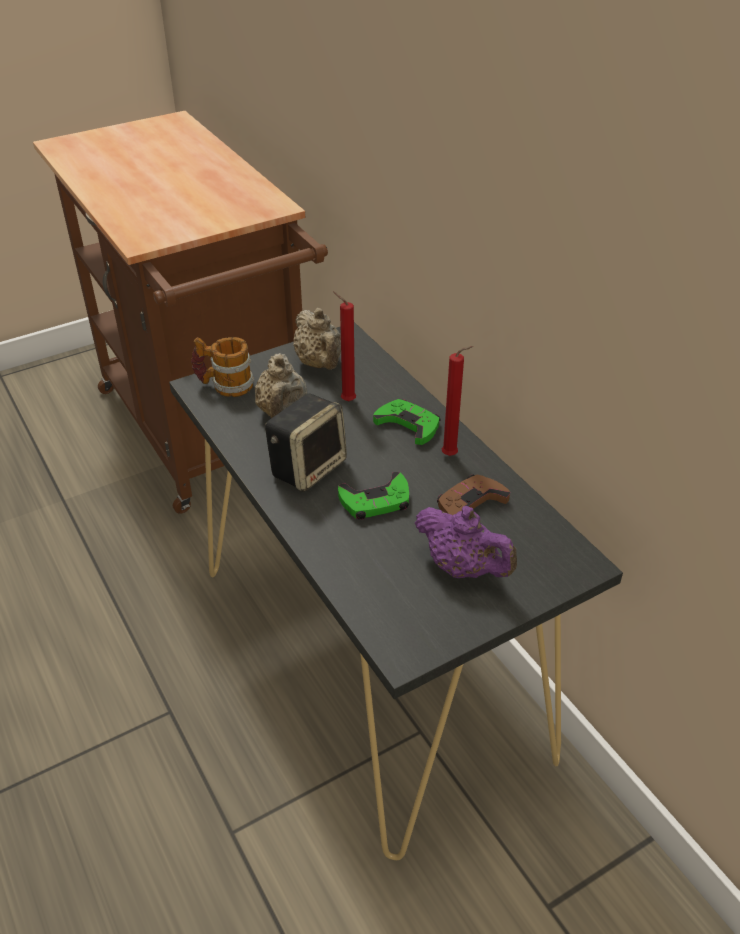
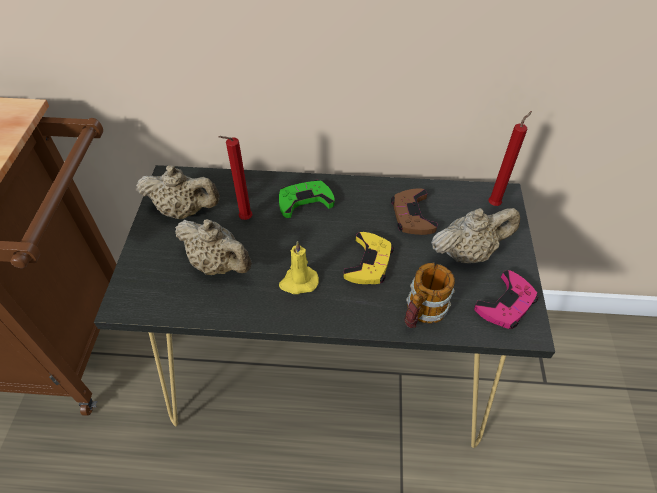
camera: 55 degrees left, 10 degrees up
(224, 385) = (144, 284): mug -> mug (422, 313)
(308, 467) = (298, 282): speaker -> yellow candle
(376, 501) = (369, 262): green game controller -> yellow game controller
(421, 624) = (506, 304): none -> pink game controller
(452, 456) = (357, 197): red candle -> red candle (495, 203)
(463, 568) = (468, 253): purple teapot -> beige teapot

